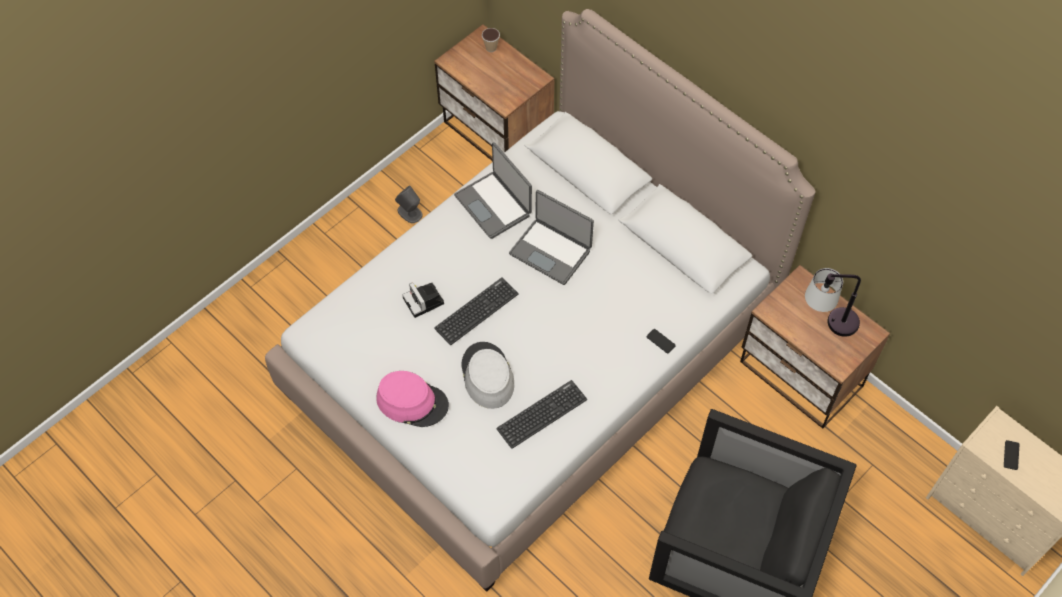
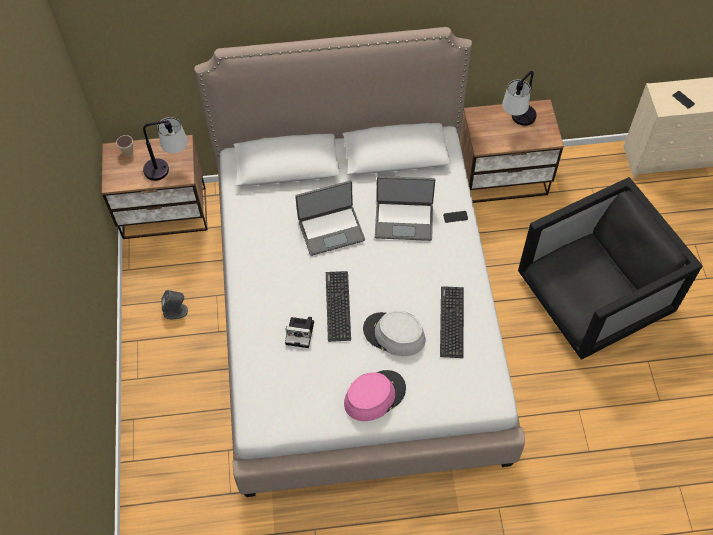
camera: 50 degrees left, 0 degrees up
(494, 205) = (262, 238): laptop -> laptop (404, 220)
(502, 88) = (168, 168): none -> table lamp

